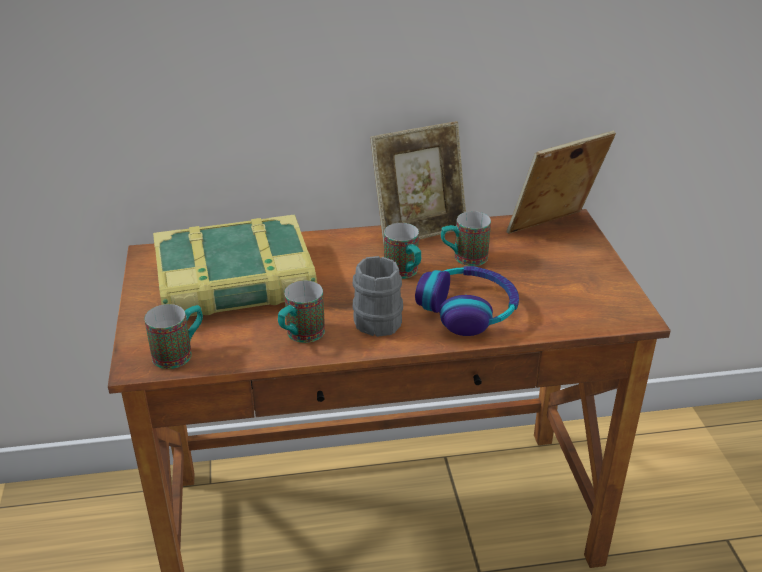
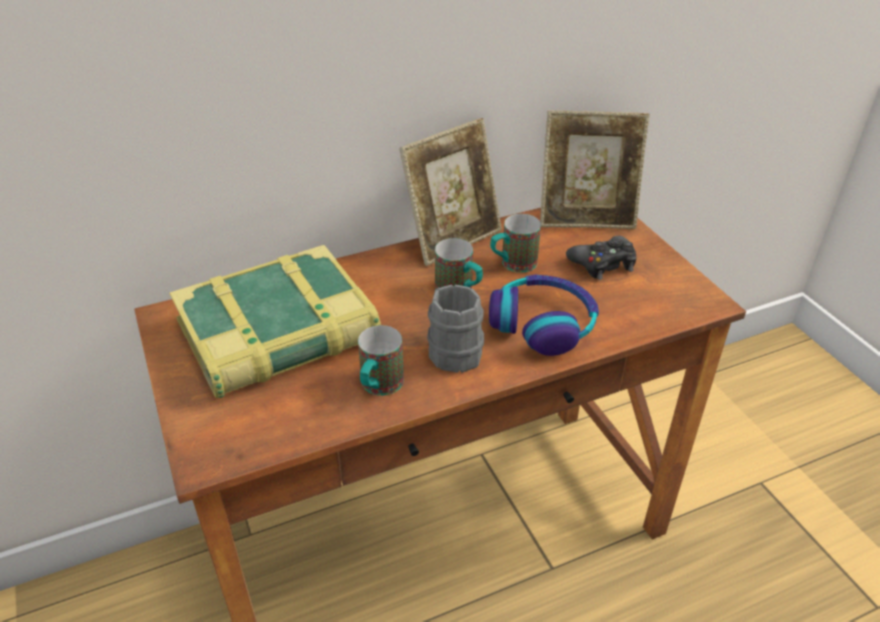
camera: 15 degrees left, 5 degrees up
(180, 353) = (249, 435): mug -> none
(549, 270) = (603, 264): none -> black game controller
(553, 229) = (586, 218): picture frame -> picture frame turned 135 degrees counterclockwise

